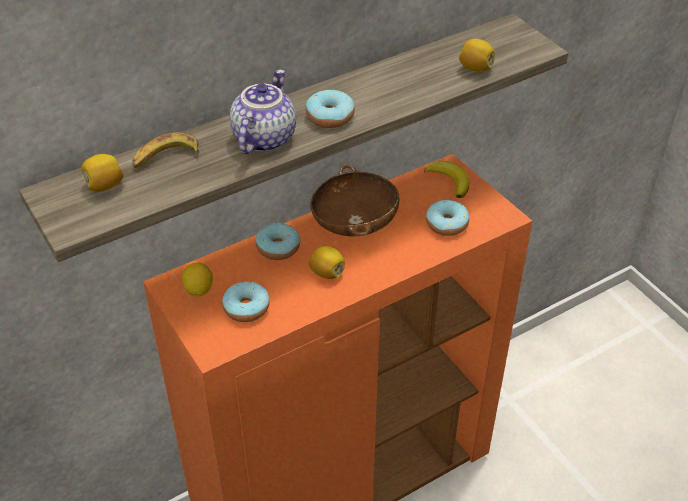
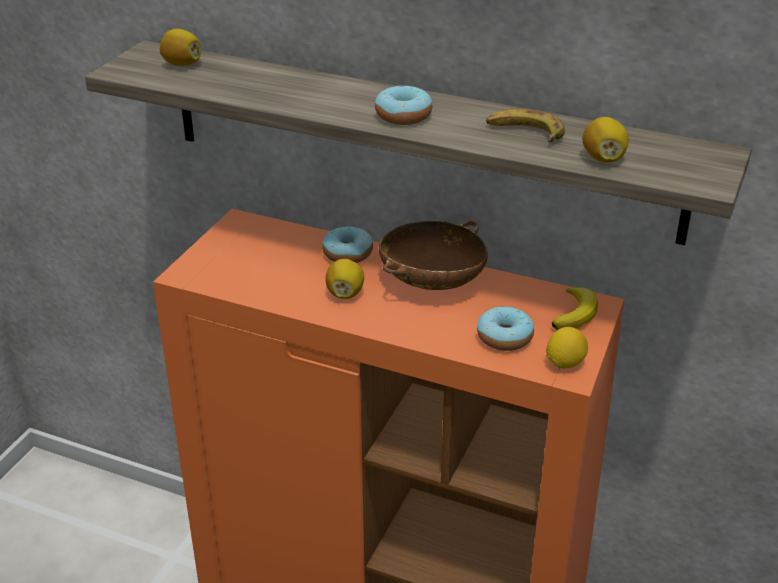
camera: 55 degrees right, 10 degrees down
(165, 157) = (247, 72): banana -> banana (524, 132)
(198, 290) = (249, 237): lemon -> lemon (565, 363)
(246, 308) = (252, 269): donut -> none
(263, 138) = (328, 99): teapot -> none

